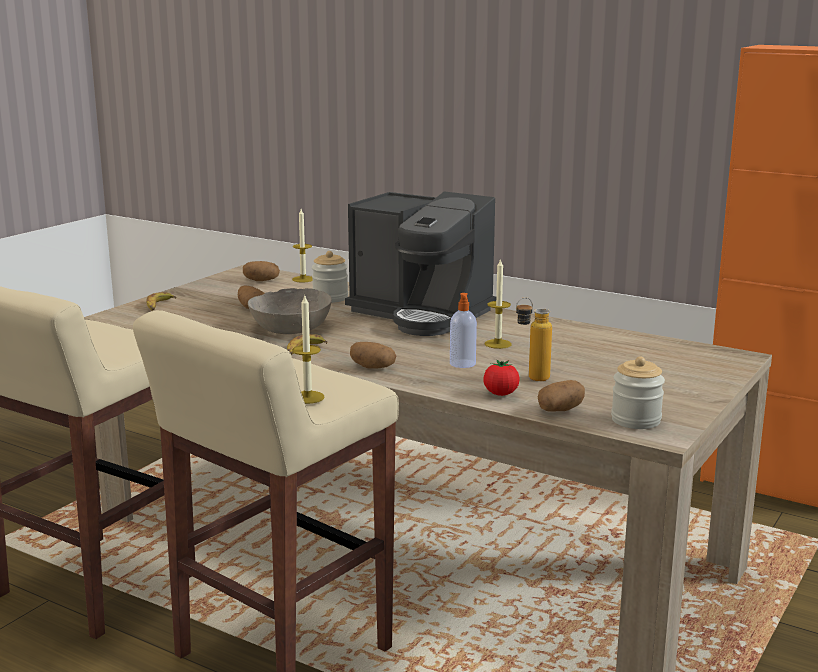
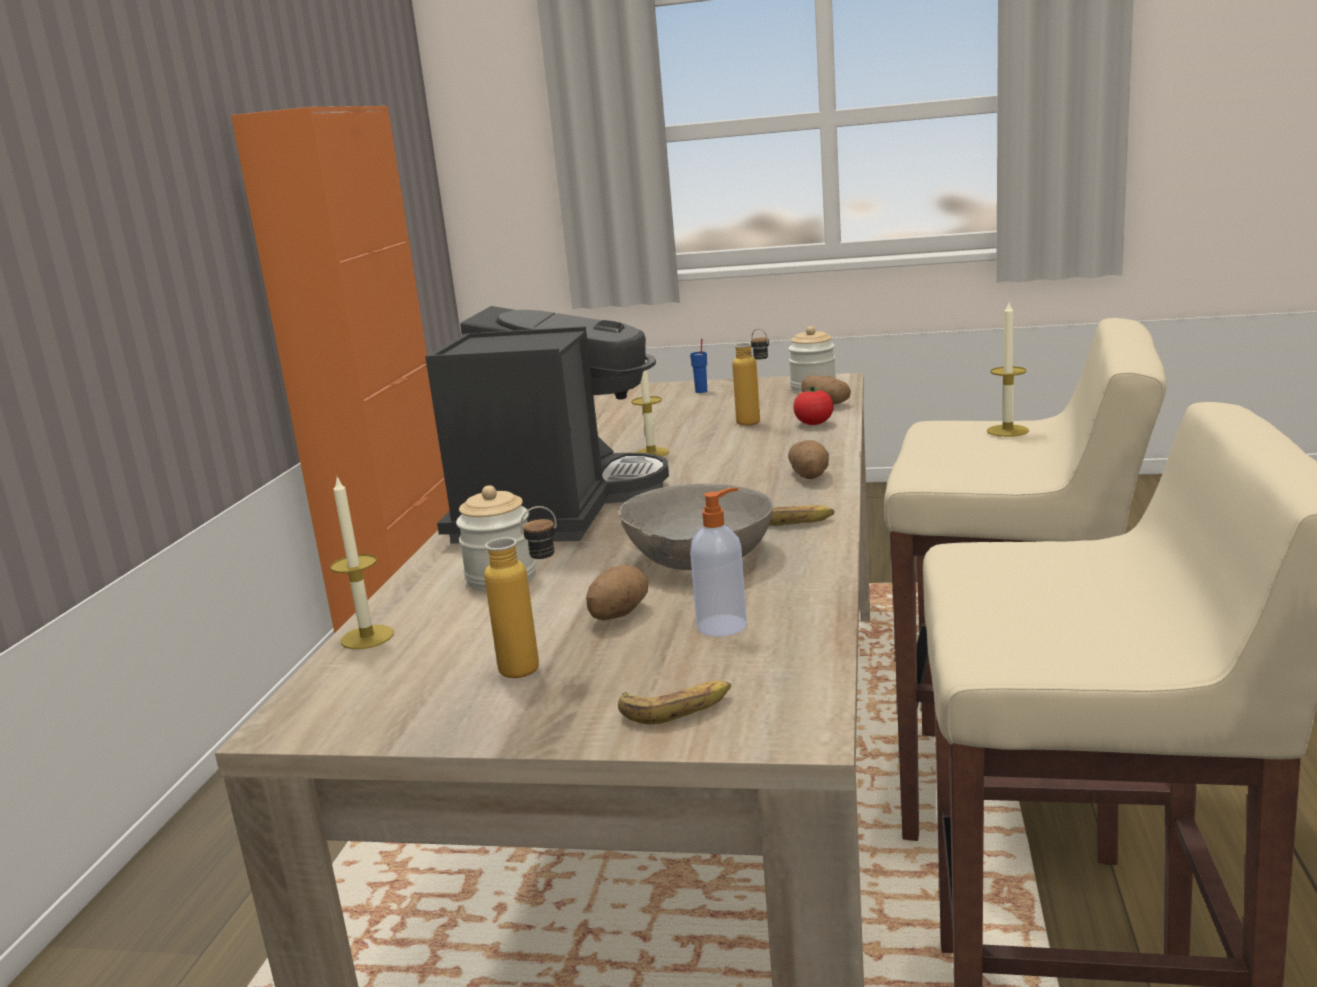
camera: 110 degrees left, 0 degrees up
(228, 295) = (536, 666): none -> bottle
(261, 281) = (396, 673): potato -> none
(462, 364) = (743, 450): soap dispenser -> soap dispenser (723, 625)
(682, 384) = (701, 391): none -> blue cup

